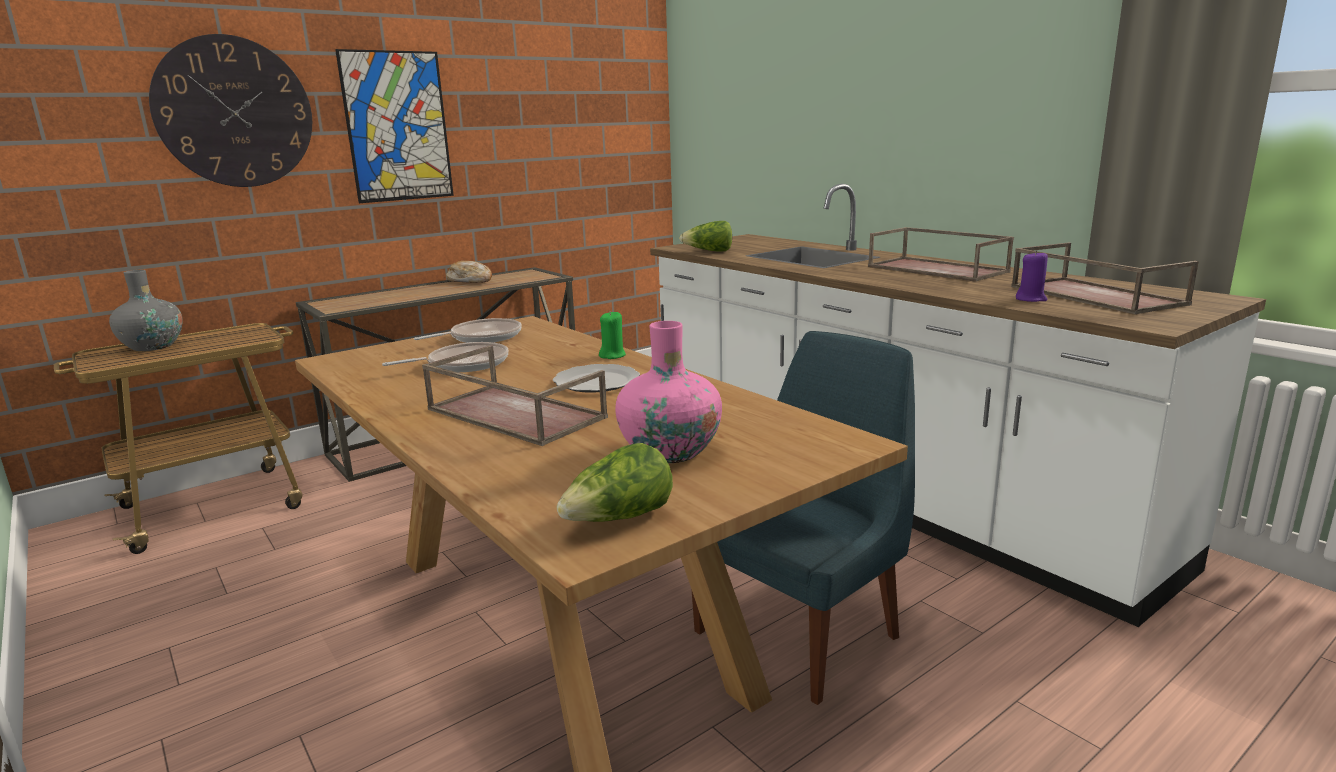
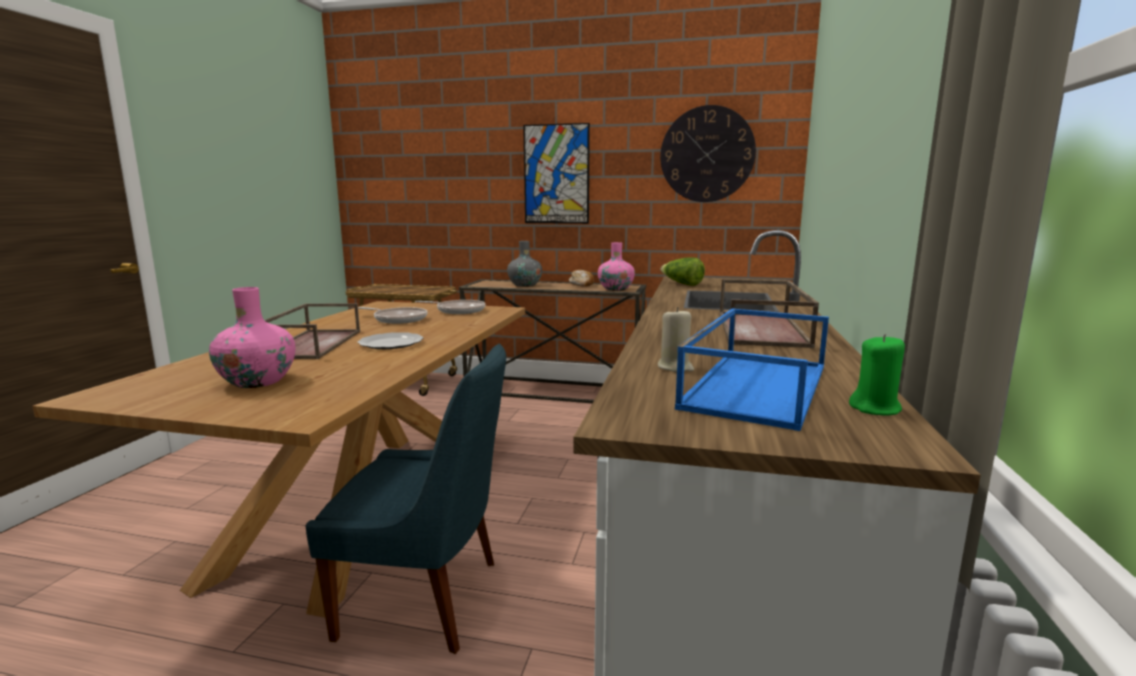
camera: 50 degrees right, 5 degrees down
(153, 346) = (396, 288): grey vase -> grey vase (525, 285)
(234, 112) = (464, 164): wall clock -> wall clock (707, 154)
(532, 277) = (615, 289): none -> pink vase
(612, 355) = (455, 335): green candle -> green candle (875, 409)
(619, 519) = (132, 394): lettuce -> none
(1031, 299) = (675, 367): purple candle -> beige candle
(1092, 295) = (755, 385): brown tray -> blue tray

